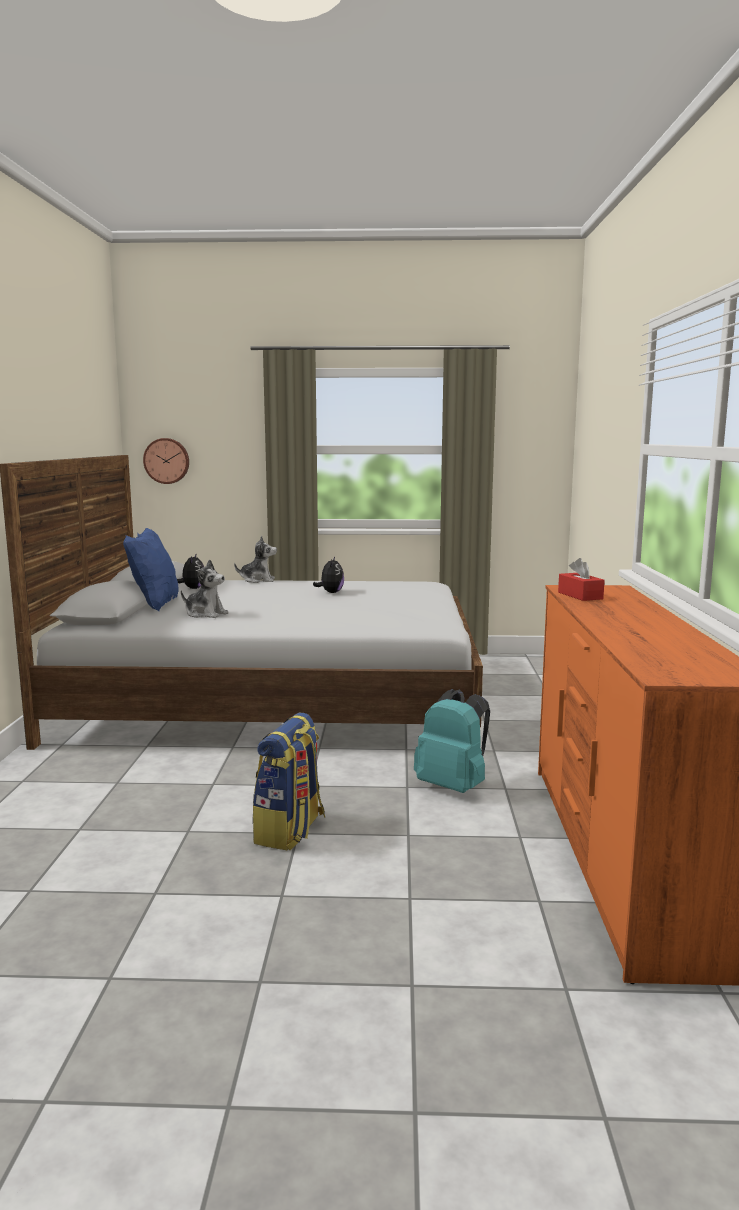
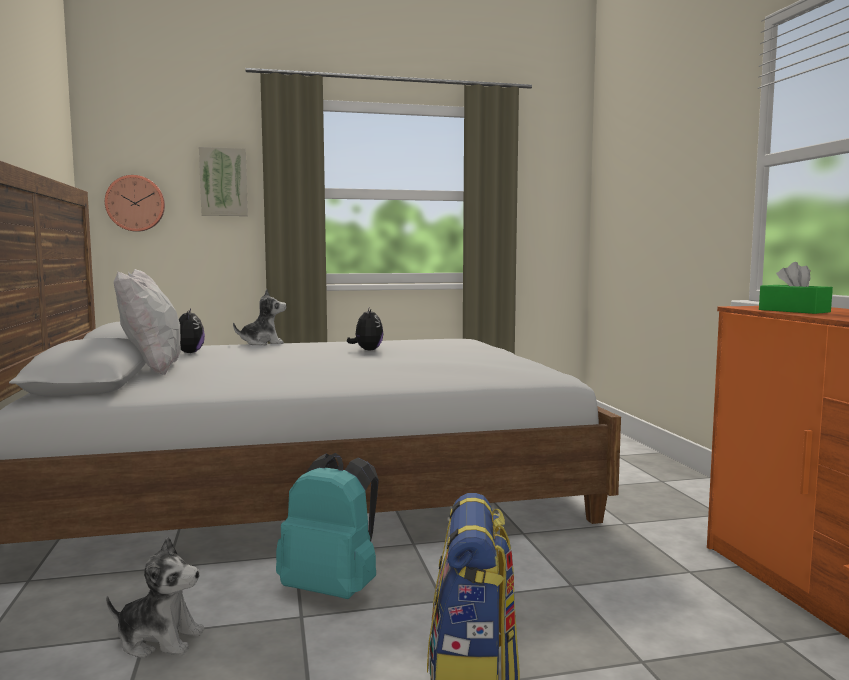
camera: 15 degrees left, 5 degrees down
(154, 605) = (152, 370): blue pillow -> white pillow
(205, 614) = (235, 376): plush toy -> plush toy (159, 640)
(235, 442) = (224, 182): none -> picture
(454, 786) = (628, 577): turquoise backpack -> turquoise backpack (333, 589)
(580, 595) = (794, 311): red tissue box -> green tissue box

